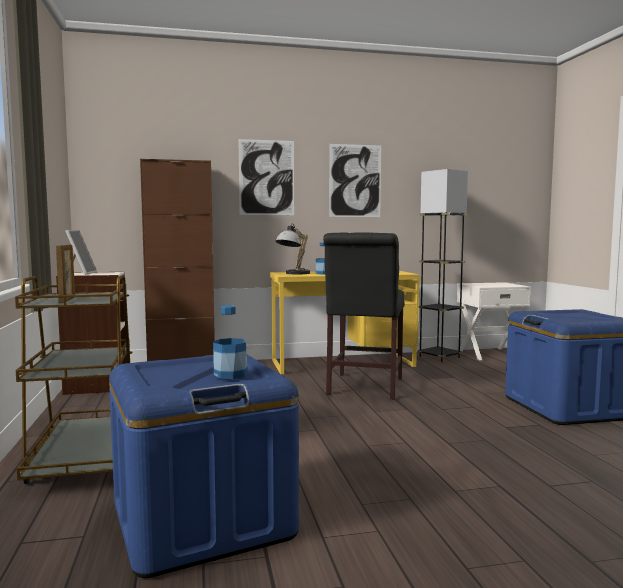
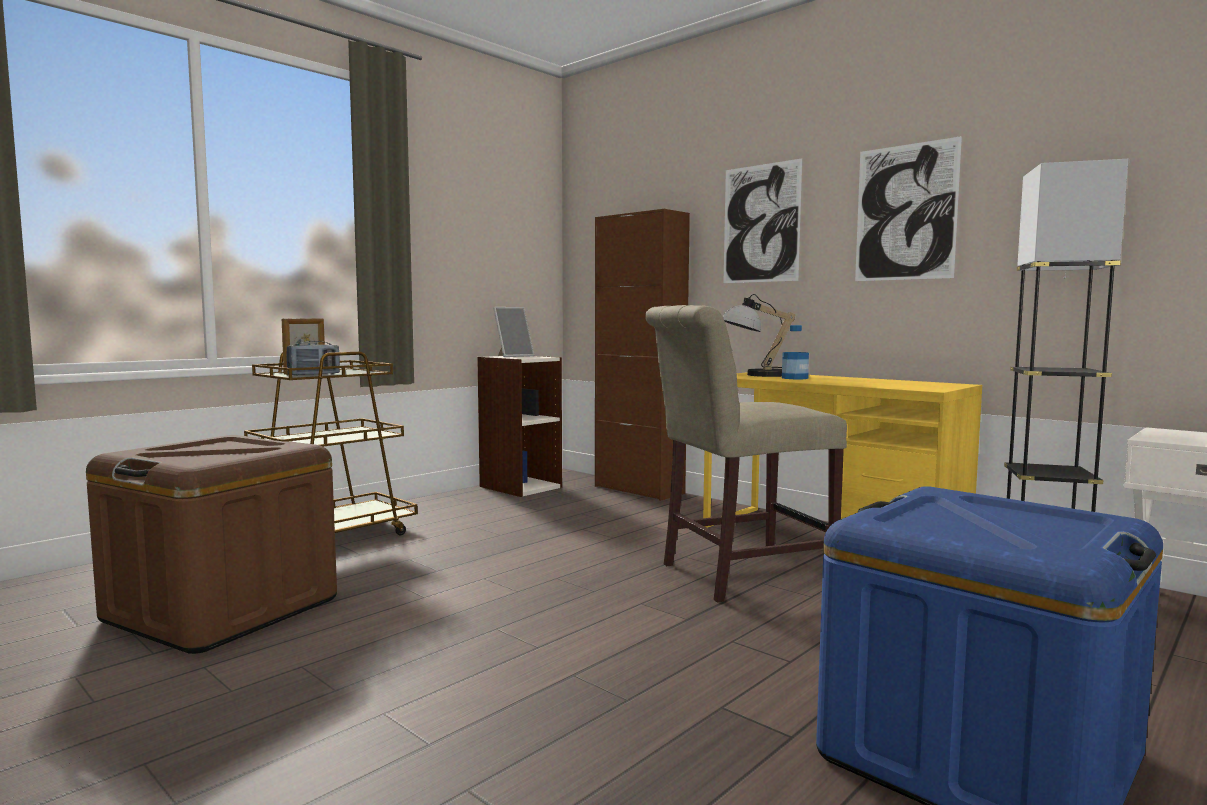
camera: 55 degrees right, 0 degrees up
(89, 300) = (314, 374): none -> radio
(202, 520) = (222, 609): blue storage box -> brown storage box
(230, 374) = (207, 456): bottle -> none
(363, 387) = (737, 574): black chair -> beige chair

